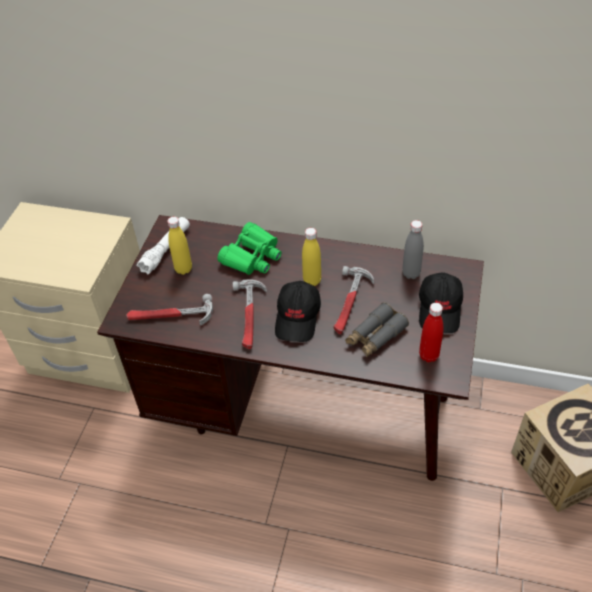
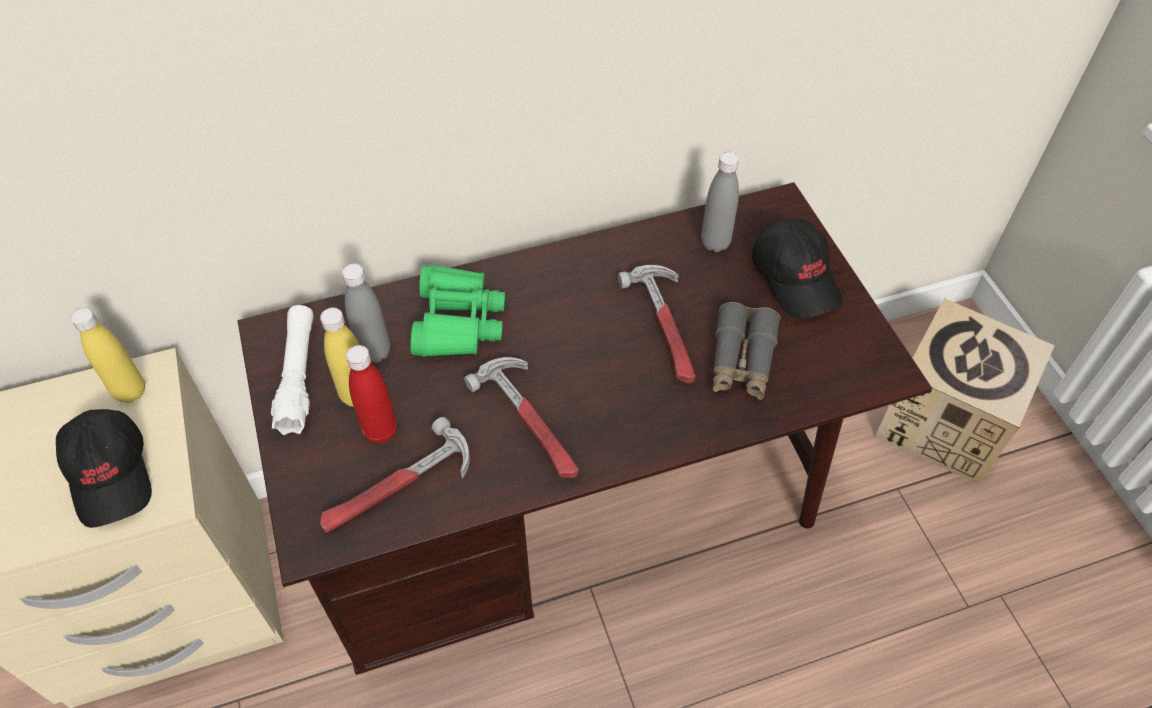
camera: 35 degrees left, 5 degrees up
(205, 254) = (375, 352): none -> grey bottle
(298, 318) = (608, 387): black cap -> black cap (112, 474)
(312, 280) = (582, 318): yellow bottle -> yellow bottle (130, 392)
(428, 355) = (835, 353): red bottle -> red bottle (380, 431)

